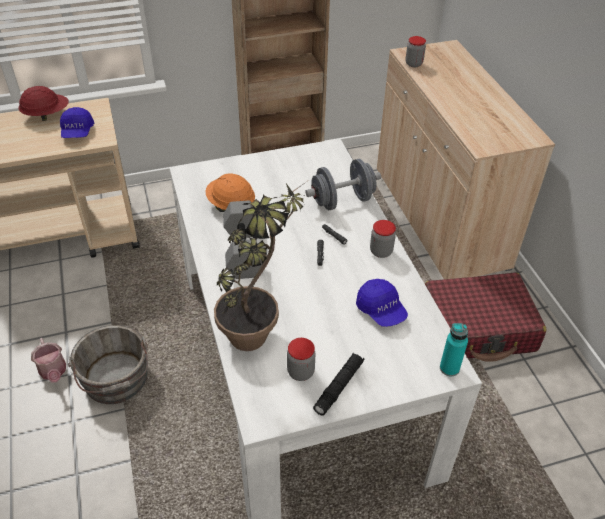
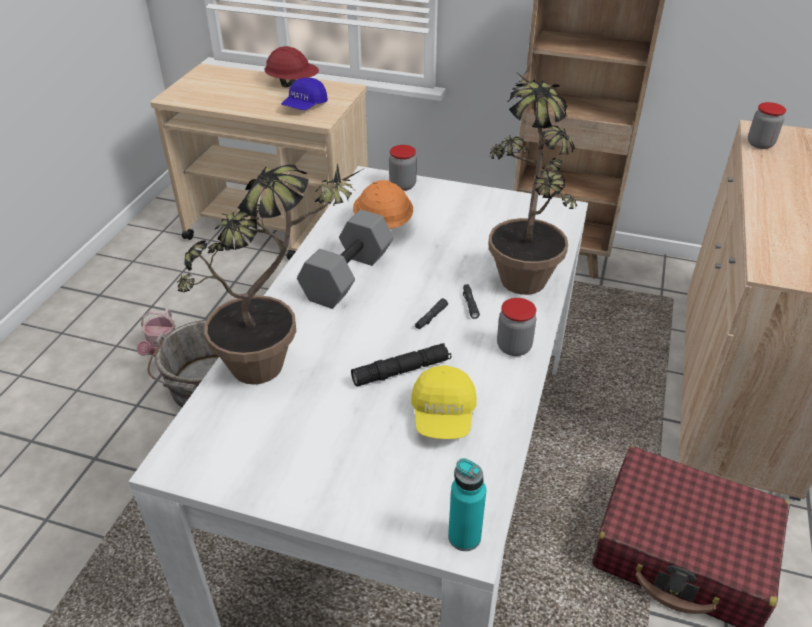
camera: 35 degrees right, 5 degrees down
(300, 372) = (272, 435): jar -> jar (402, 185)
(339, 387) = (298, 477): black flashlight -> black flashlight (401, 371)
(342, 200) = (521, 270): grey dumbbell -> potted plant
(381, 310) = (443, 416): blue cap -> yellow cap

